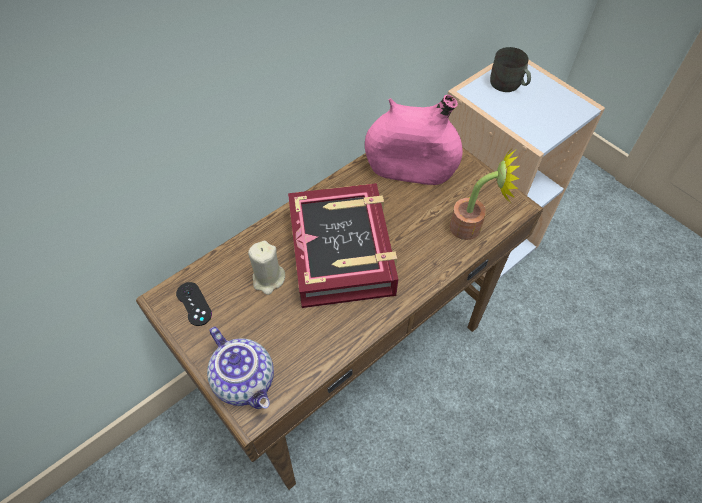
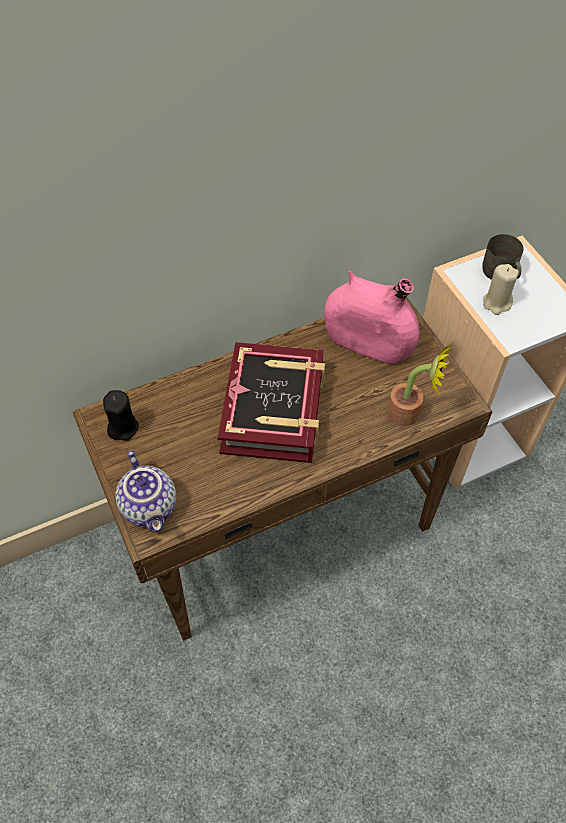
camera: 15 degrees right, 0 degrees up
(194, 304) = (123, 427): black game controller -> black candle
(268, 279) = (197, 420): beige candle -> beige candle (496, 303)

